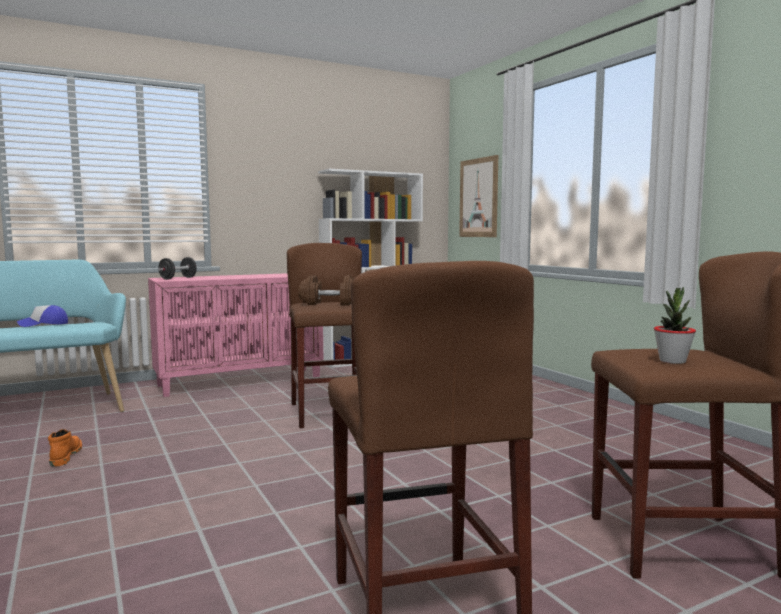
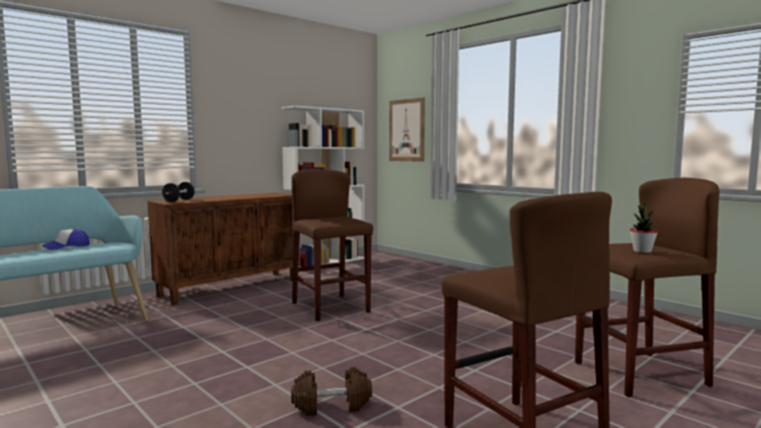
camera: 15 degrees left, 0 degrees up
(65, 456) = (131, 363): orange boot -> none
(241, 381) = (231, 287): pink cabinet -> brown cabinet
(330, 304) = (333, 219): brown dumbbell -> brown dumbbell (332, 405)

